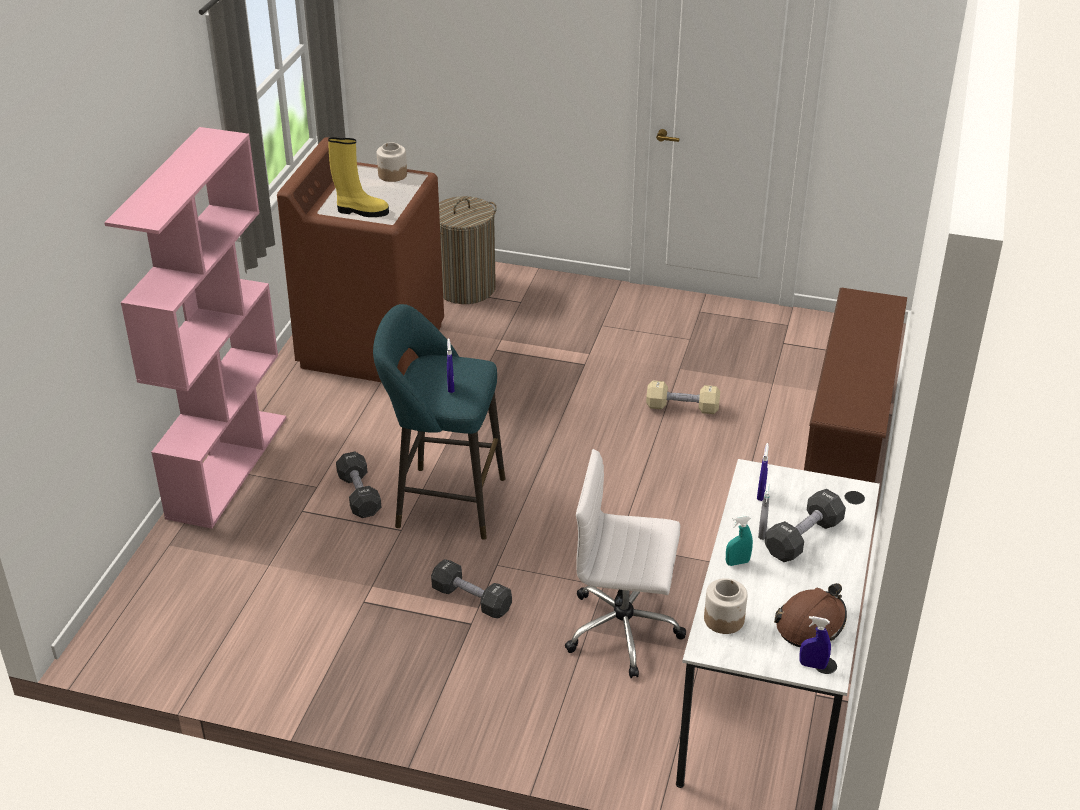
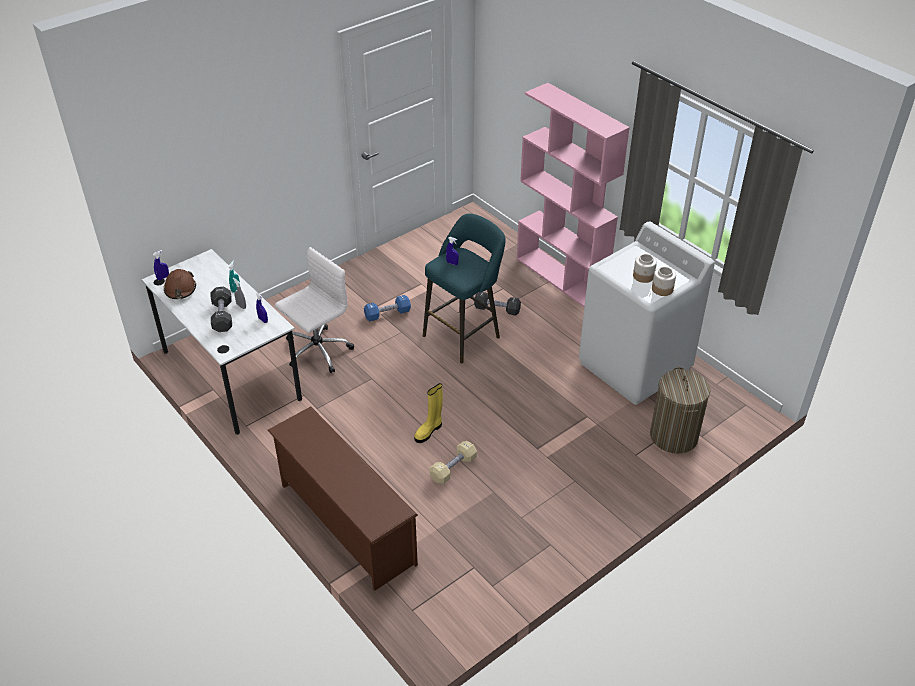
camera: 125 degrees right, 5 degrees up
(361, 211) = (623, 261): yellow boot -> yellow boot (429, 431)
(372, 345) = (635, 366): brown washing machine -> white washing machine
(471, 599) = (387, 314): black dumbbell -> blue dumbbell
(724, 619) = (214, 269): jar -> jar (643, 276)

